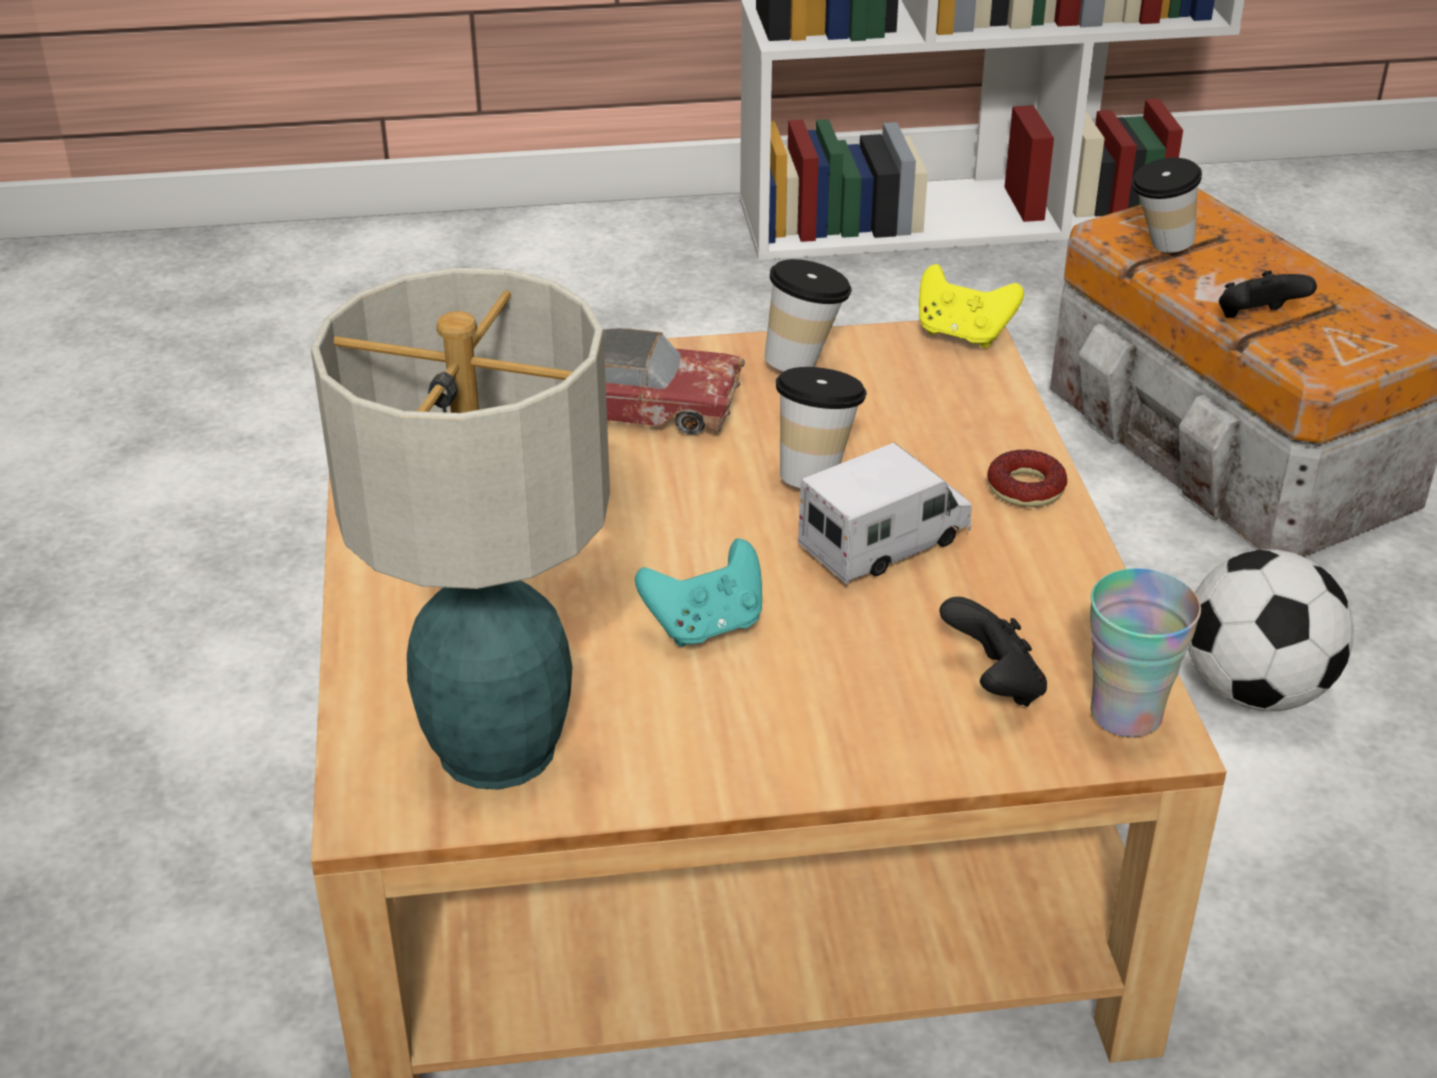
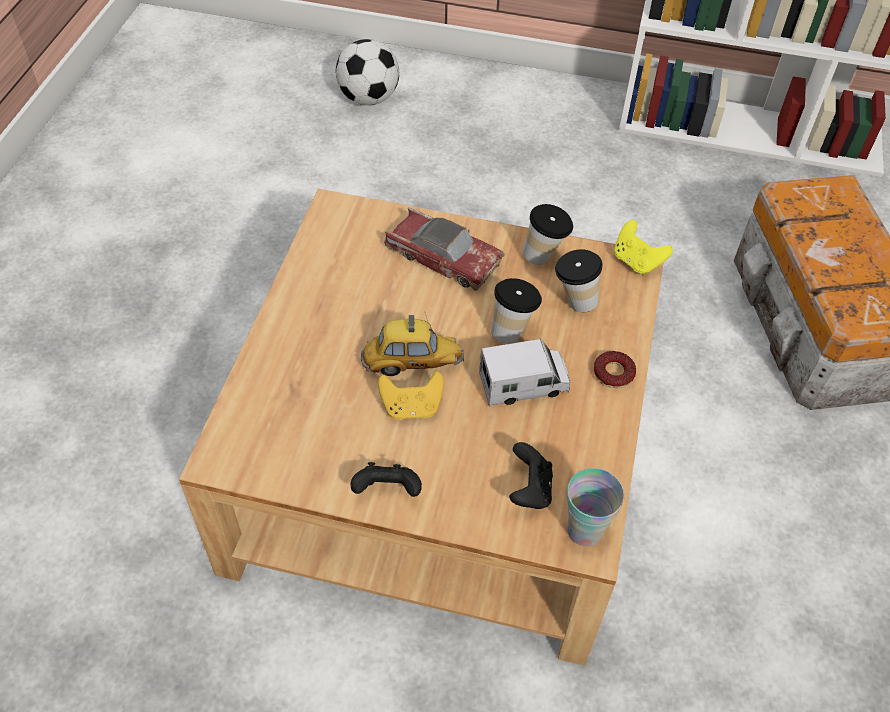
camera: 20 degrees right, 15 degrees up
(498, 751) = (283, 447): table lamp -> none
(667, 563) = (412, 363): none -> toy car
(706, 625) = (411, 407): turquoise game controller -> yellow game controller
(1158, 246) = (805, 211): cup -> cup (573, 302)
(1254, 690) = (743, 481): football -> football (368, 98)
(1256, 320) = (832, 279): black game controller -> black game controller (387, 491)

